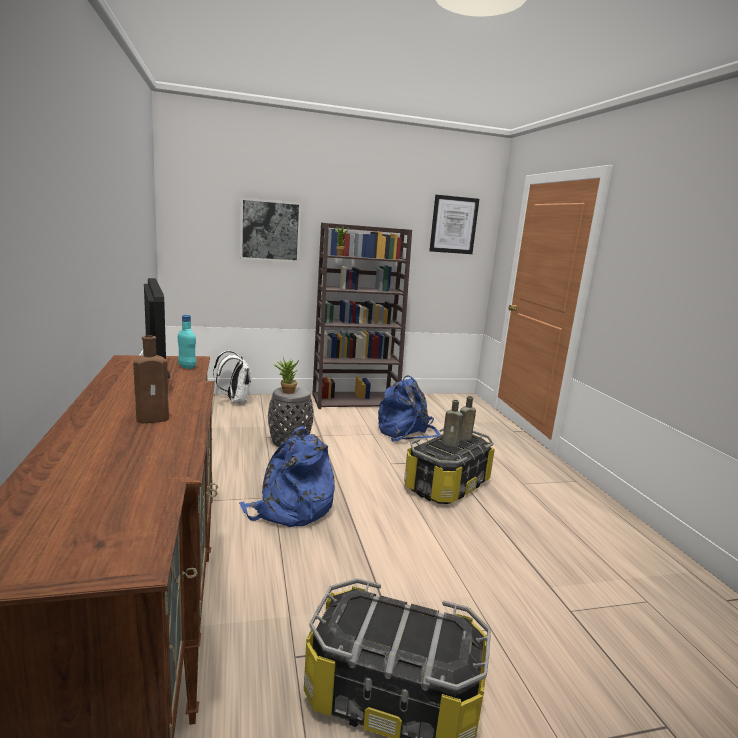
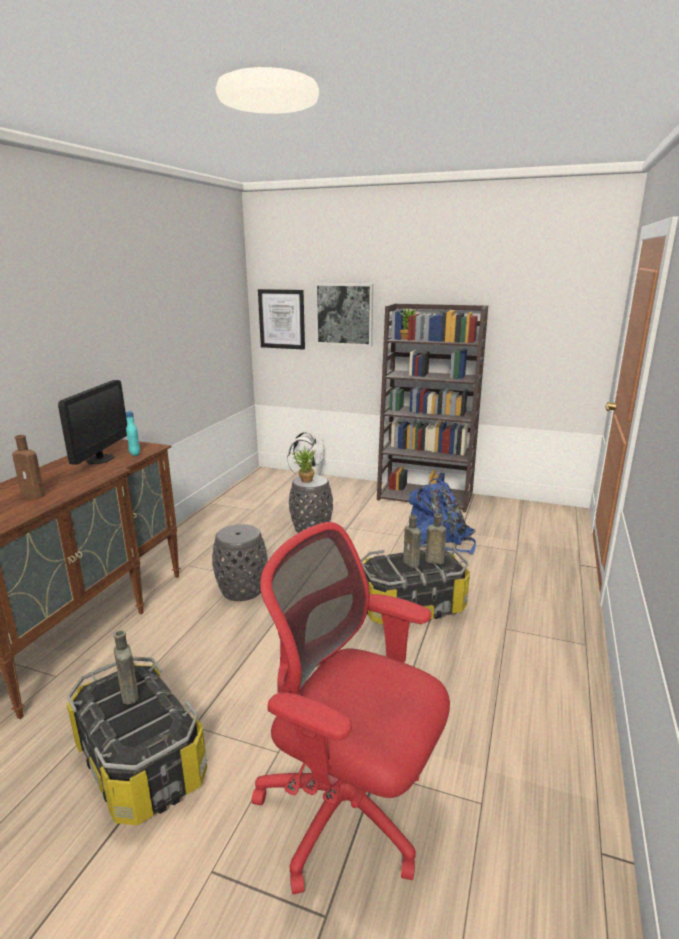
camera: 35 degrees right, 5 degrees up
(290, 509) = (242, 590): blue backpack -> grey stool
(384, 620) = (130, 696): none -> brown bottle
(453, 225) = (557, 296): picture -> picture (282, 319)
(592, 645) = (354, 811): none -> red office chair

